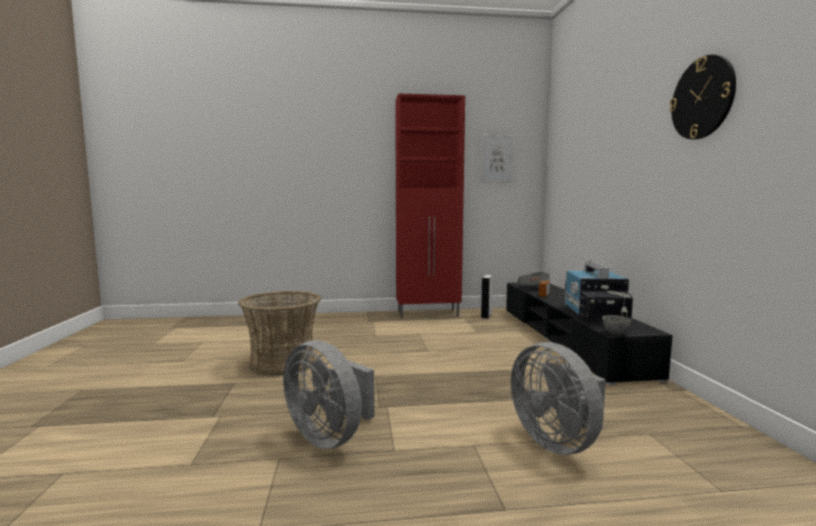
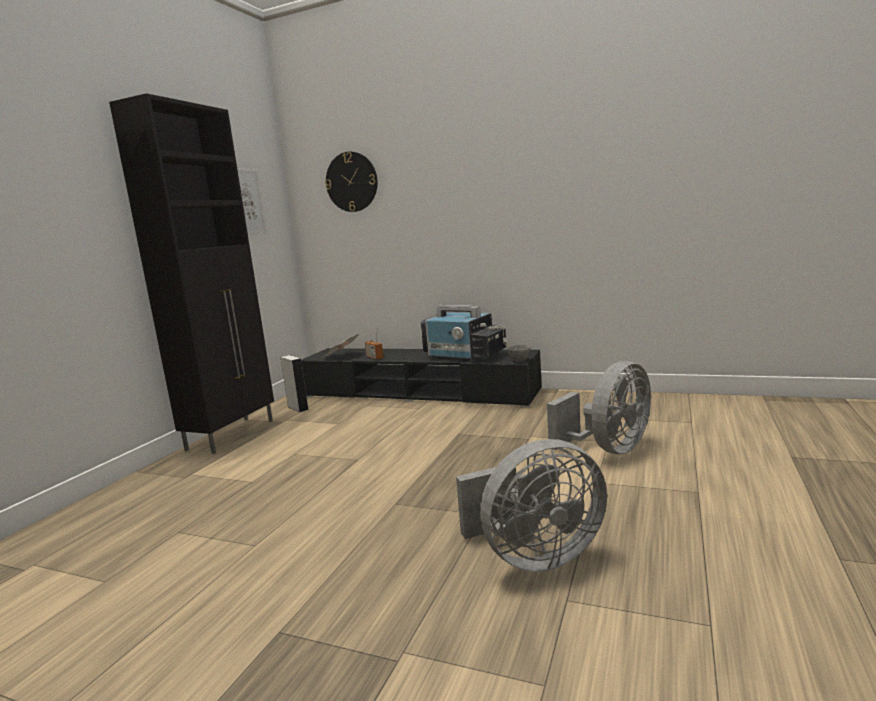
camera: 60 degrees left, 5 degrees up
(283, 363) = (255, 572): basket -> none
(429, 314) = (232, 434): red cabinet -> black cabinet
(557, 442) = (609, 449): grey fan -> grey fan turned 45 degrees counterclockwise
(702, 98) = (537, 148): wall clock -> wall clock (351, 182)

